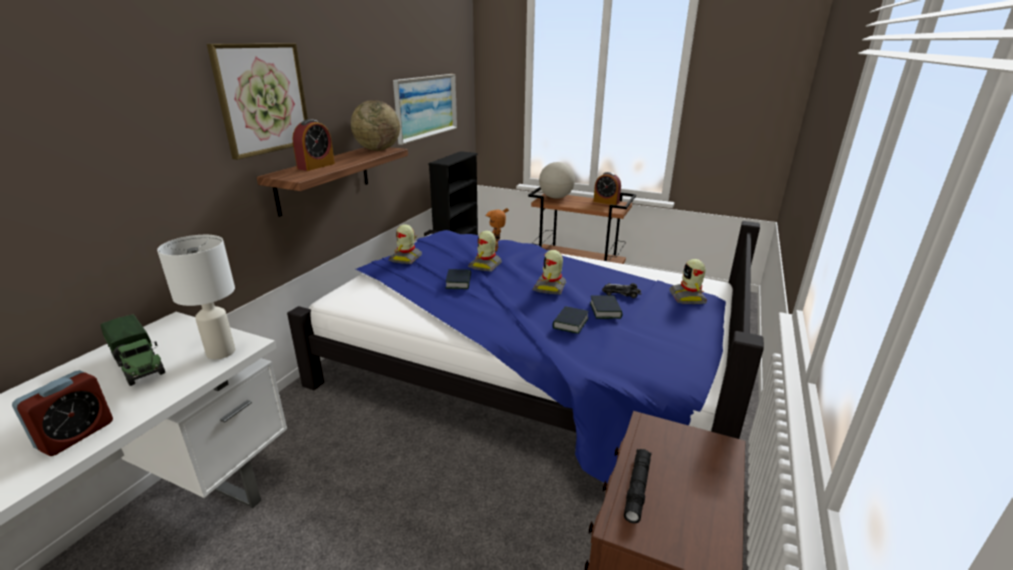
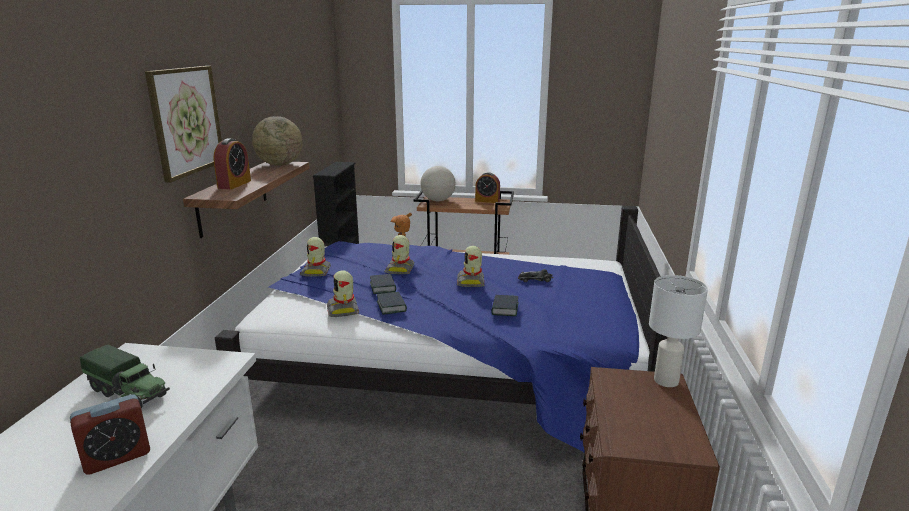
camera: 15 degrees left, 5 degrees down
(76, 435) = (117, 457): alarm clock -> alarm clock turned 45 degrees clockwise
(222, 352) = (209, 369): white table lamp -> white table lamp (666, 380)
(426, 106) = (306, 119): picture -> none
(605, 310) = (529, 295): book -> book (391, 306)
(637, 488) = (620, 419): black flashlight -> none
(688, 297) = (592, 276): toy robot -> toy robot (344, 310)

